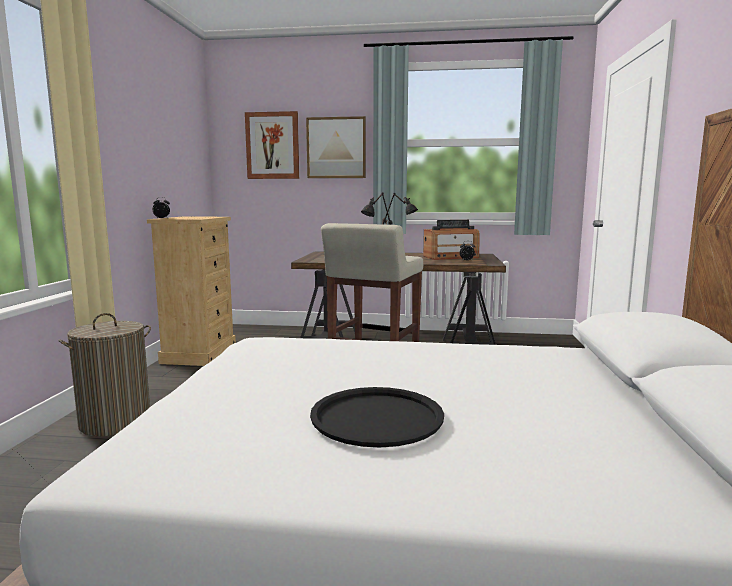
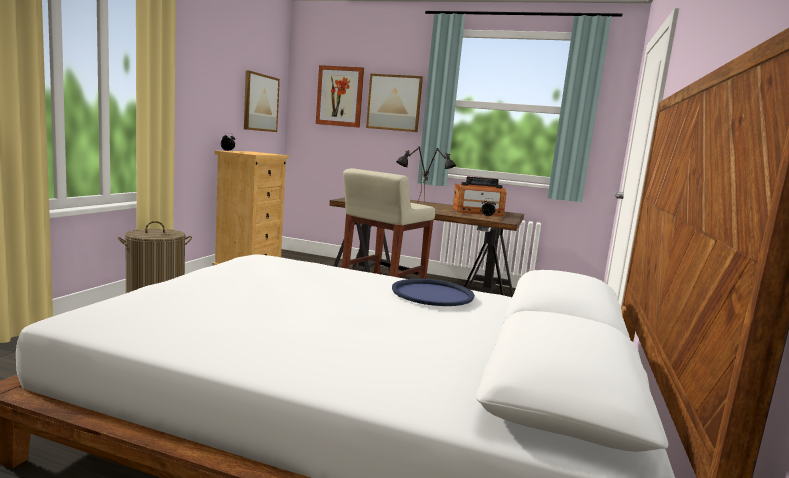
camera: 10 degrees right, 0 degrees up
(185, 159) = (260, 103): none -> picture
(377, 417) = (288, 316): black tray -> none
(494, 357) = (432, 293): none -> blue tray

